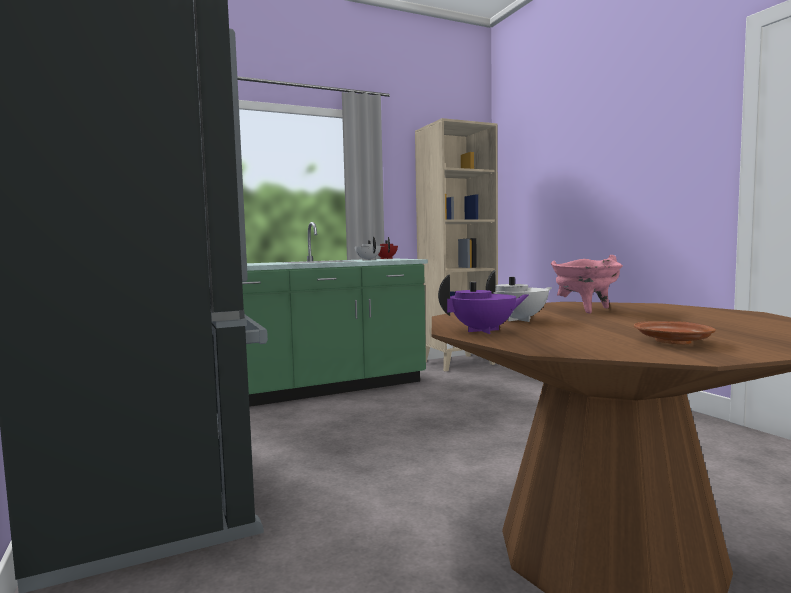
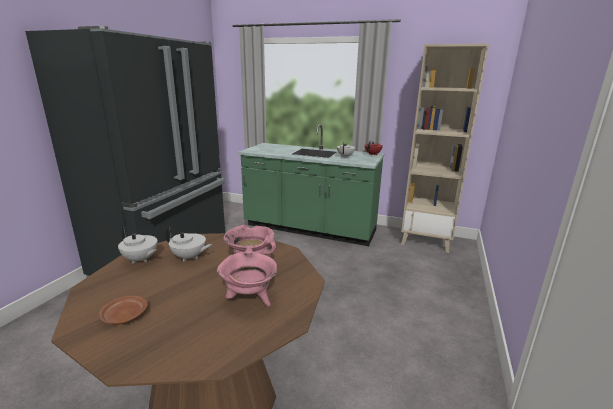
camera: 45 degrees right, 15 degrees up
(484, 331) = (141, 259): purple teapot -> white teapot
(680, 315) = (250, 299): none -> pink cooking pot

